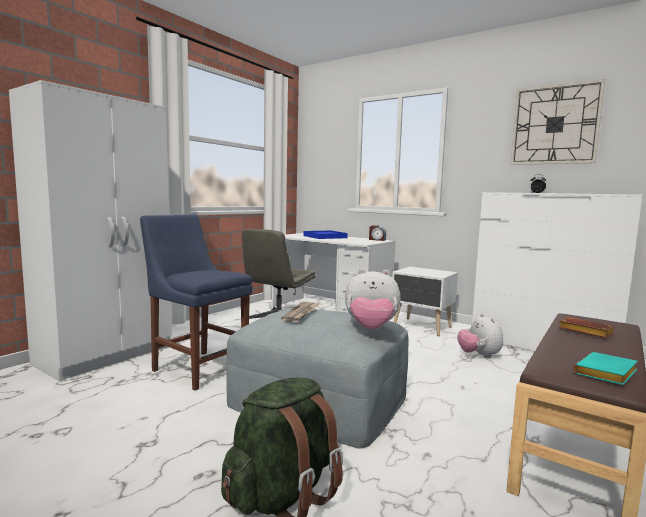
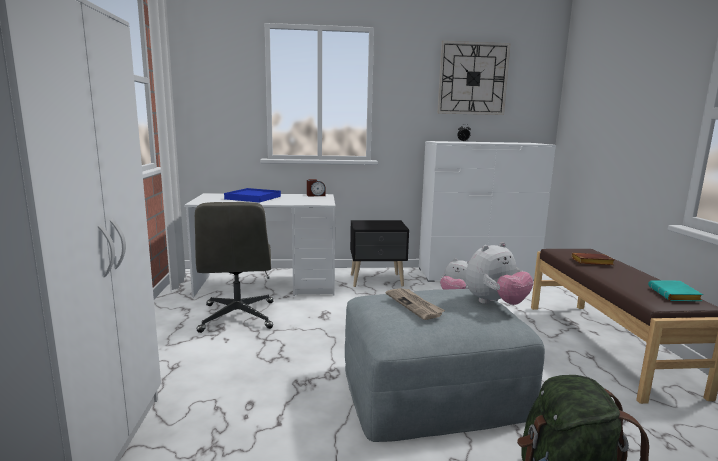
camera: 40 degrees left, 5 degrees up
(197, 368) = (253, 412): blue chair -> none
(422, 327) = (377, 281): white nightstand -> black nightstand

